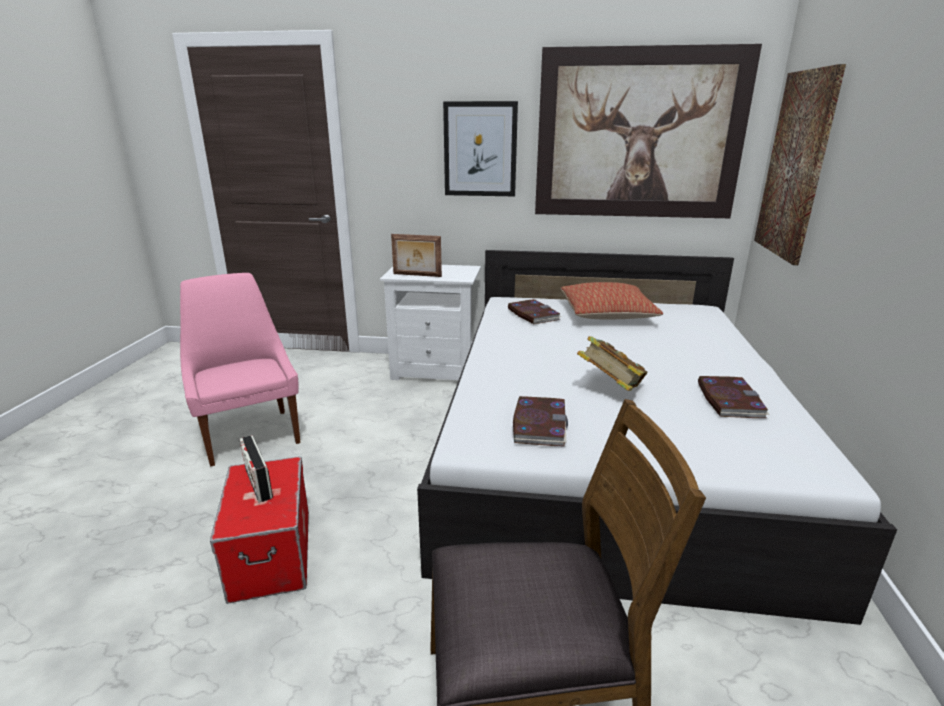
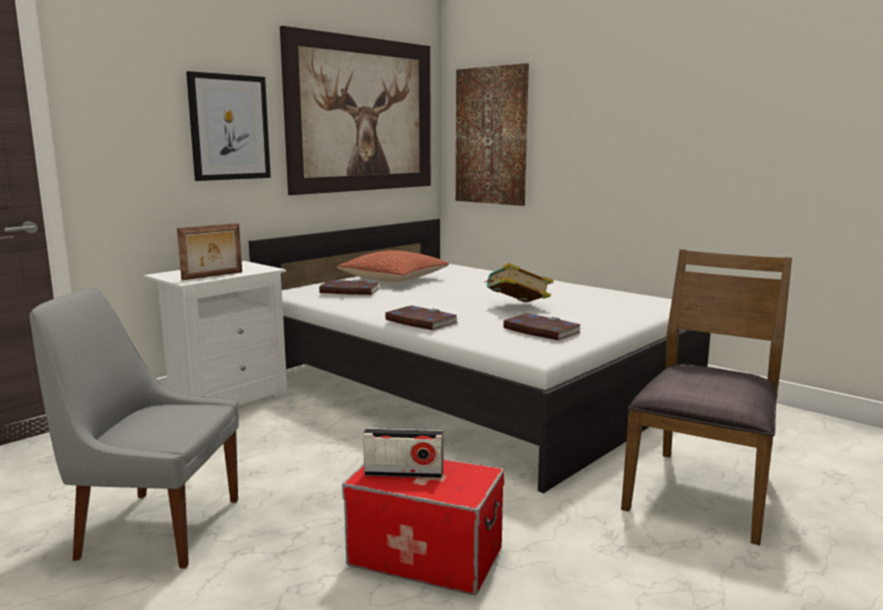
camera: 55 degrees left, 10 degrees down
(250, 435) = (154, 528): pink chair -> grey chair
(729, 400) = (576, 294): book -> book (420, 321)

